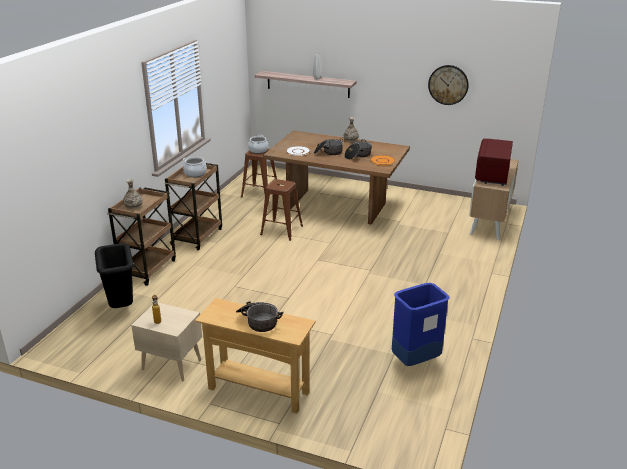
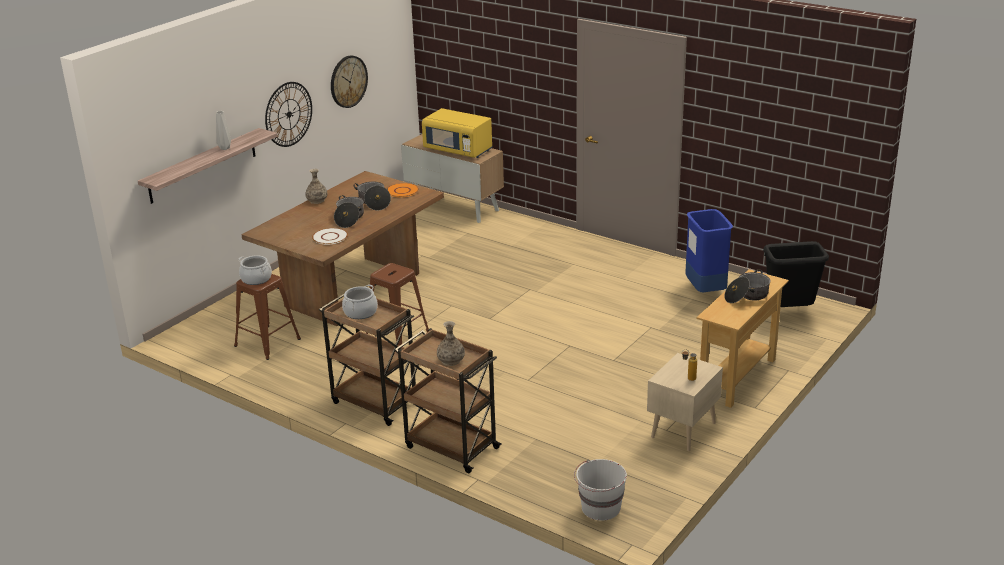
camera: 75 degrees left, 0 degrees up
(72, 334) = (600, 508): none -> white bucket
(121, 307) = (546, 469): black trash can -> black trash can (789, 312)
(384, 83) = (288, 114): none -> wall clock
(492, 175) = (458, 150): red microwave -> yellow microwave

